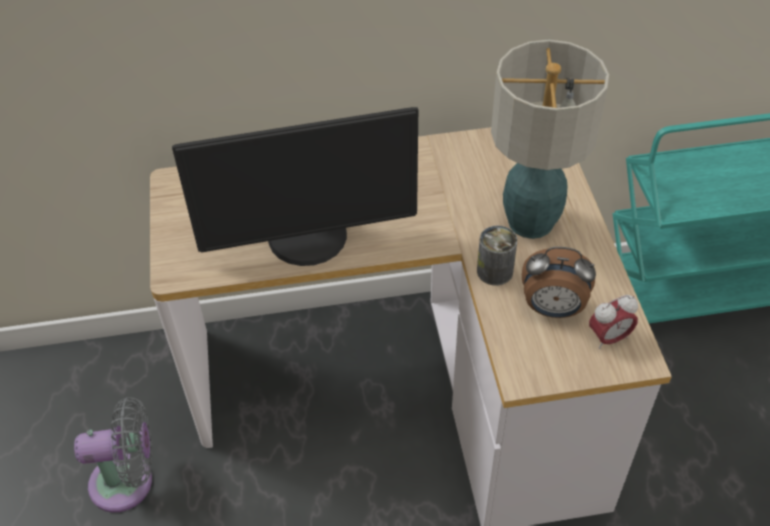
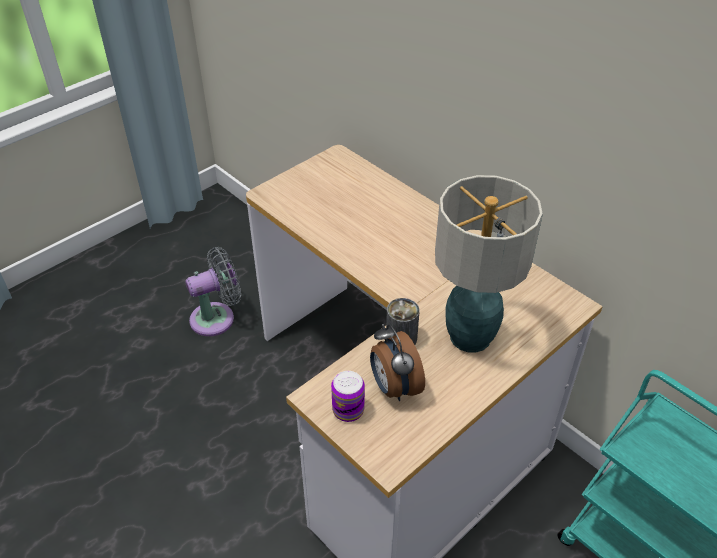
camera: 55 degrees right, 5 degrees down
(128, 482) = (217, 318): grey fan -> grey fan turned 75 degrees counterclockwise
(308, 239) = (344, 234): monitor -> none
(557, 358) = (348, 410): none -> can
(609, 338) = (393, 434): alarm clock -> none

